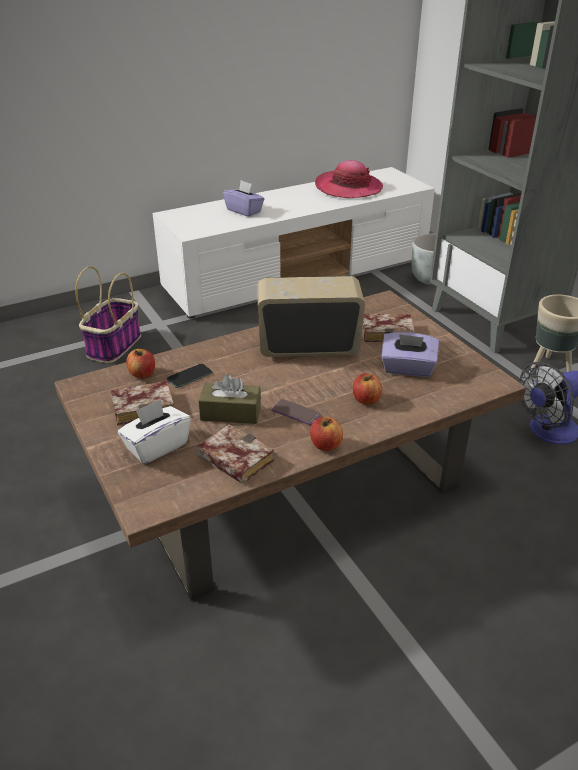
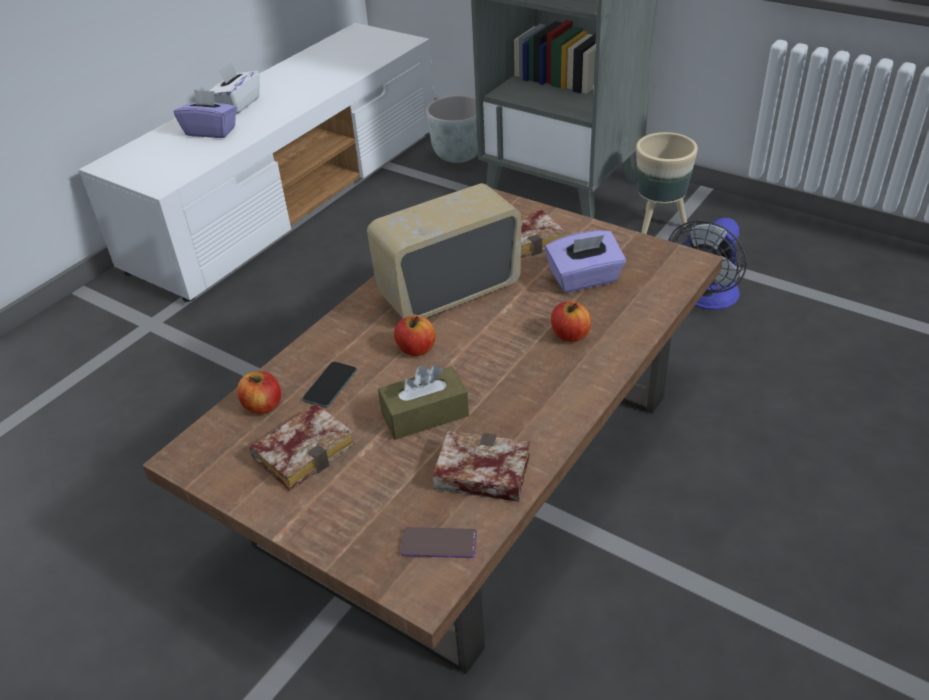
camera: 25 degrees left, 5 degrees up
(114, 345) = (107, 376): basket -> none
(156, 446) = (368, 498): white tissue box -> white tissue box (237, 105)
(296, 412) = (503, 383): phone -> phone (439, 543)
(325, 445) = (571, 410): apple -> apple (416, 349)
(348, 188) = (324, 64): hat -> none

